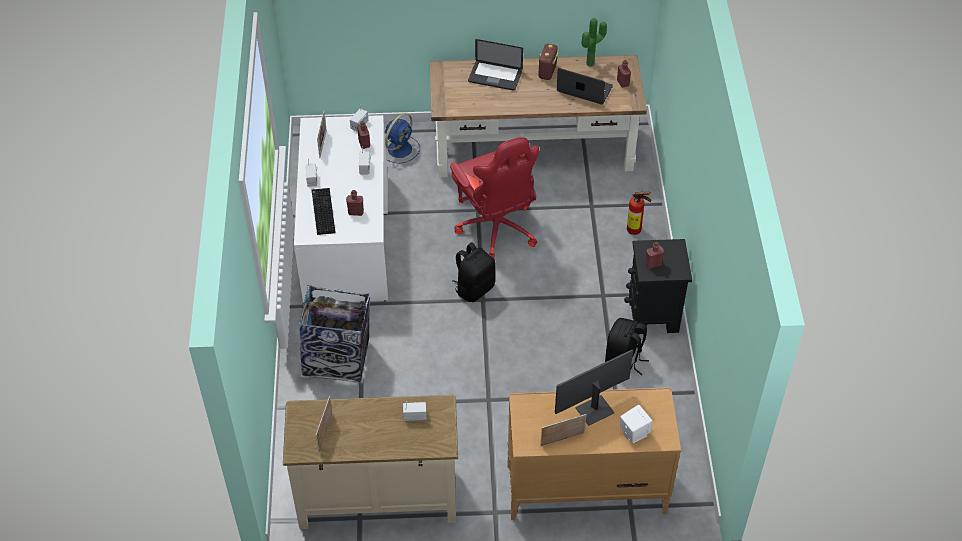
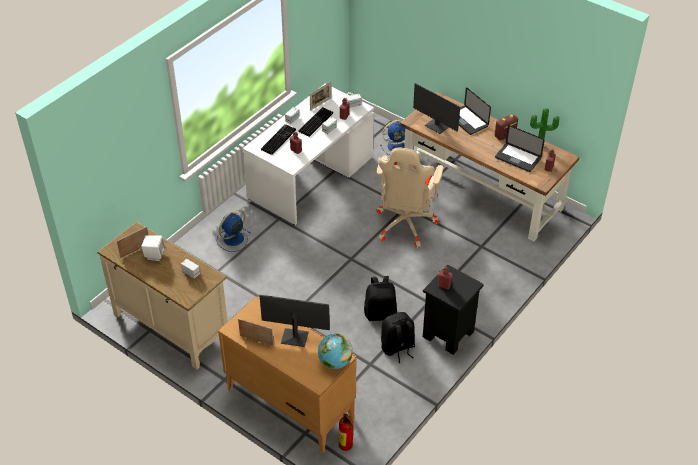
camera: 40 degrees right, 5 degrees down
(338, 359) = (232, 239): trash can -> blue fan
(340, 168) = (315, 122): none -> keyboard
(472, 100) = (437, 126): none -> monitor
(474, 288) = (353, 249): black backpack -> black backpack (380, 313)
(494, 224) = (406, 220): red office chair -> beige office chair
(584, 89) = (517, 158): laptop -> laptop turned 150 degrees clockwise
(634, 433) = (302, 366): white speaker -> white speaker (154, 255)
(636, 231) = (494, 278): fire extinguisher -> fire extinguisher (346, 447)
(658, 407) = (335, 362): none -> globe

